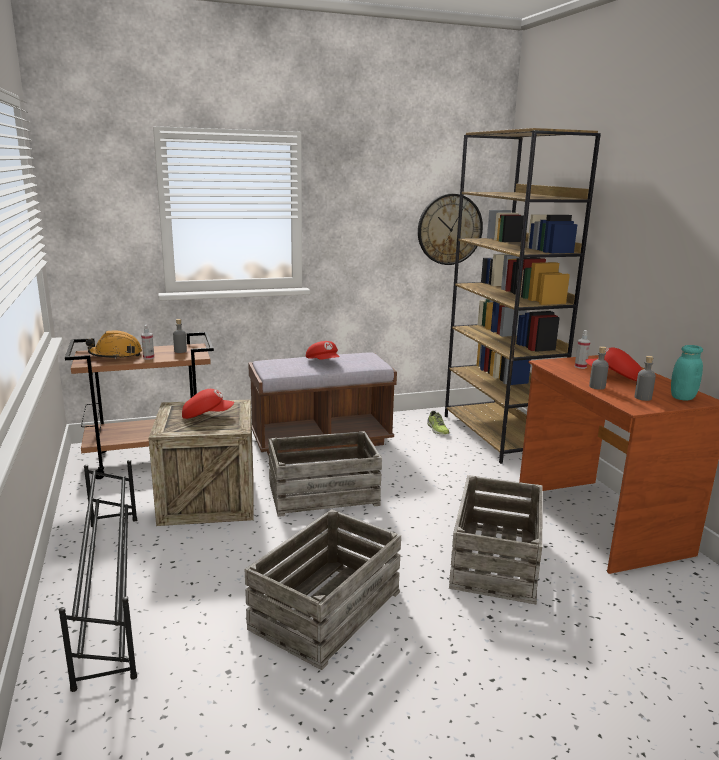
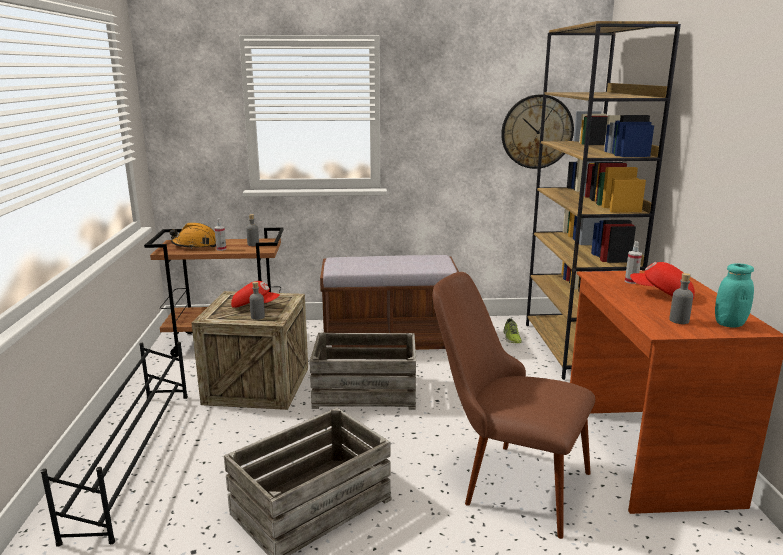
camera: 15 degrees right, 0 degrees up
(323, 362) = (390, 262): red cap -> none
(494, 560) = (506, 480): crate -> brown chair
(597, 387) = (633, 304): grey bottle -> grey bottle (257, 317)

